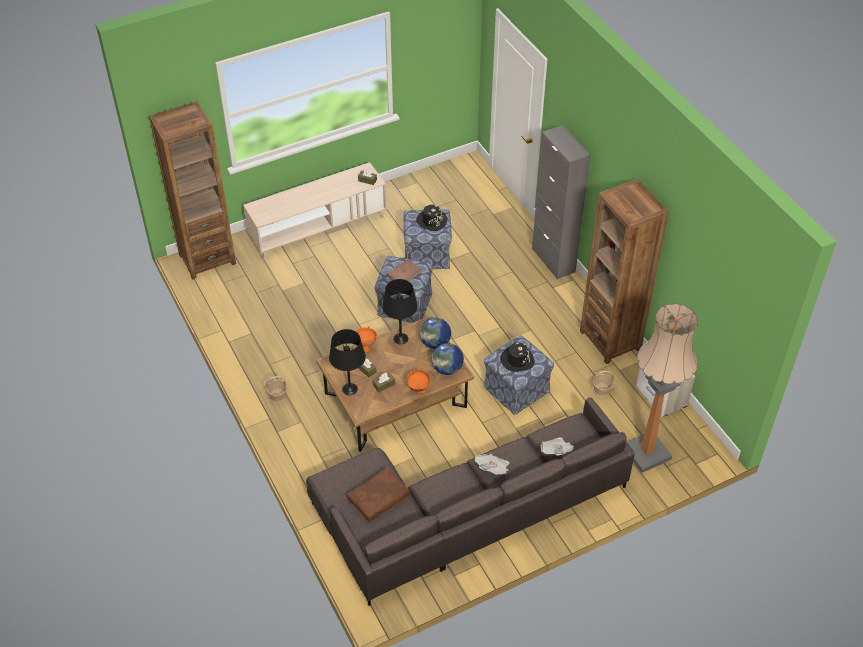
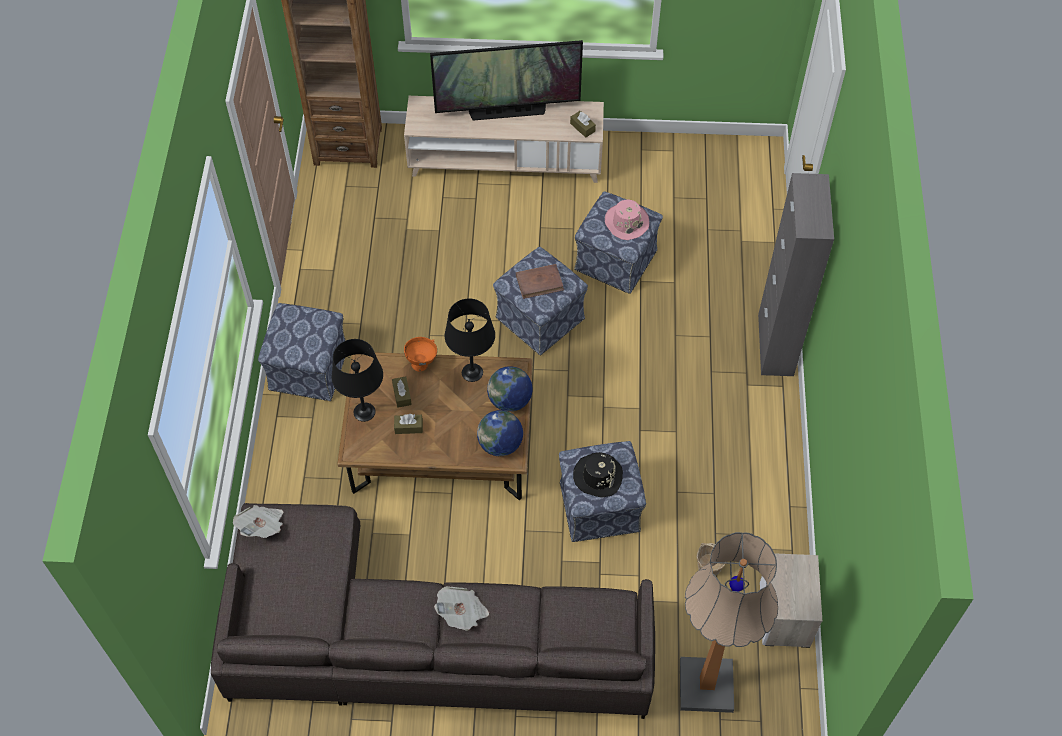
camera: 30 degrees right, 10 degrees up
(278, 396) = (308, 369): basket -> ottoman
(314, 189) = (507, 111): none -> television
(378, 499) = (300, 579): brown pillow -> none
(418, 391) = (443, 457): orange bowl -> none
(431, 221) = (626, 222): black hat -> pink hat
(556, 452) = (558, 631): newspaper -> newspaper (262, 526)
(610, 340) = (771, 498): brown bookcase -> none

